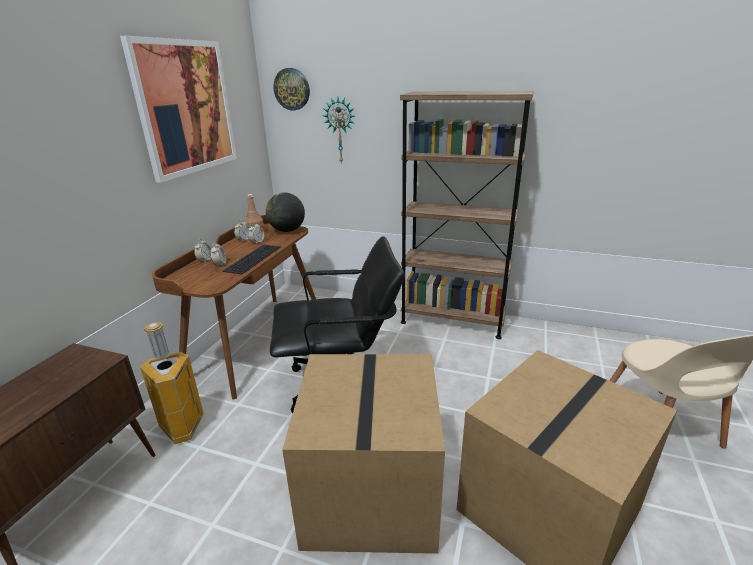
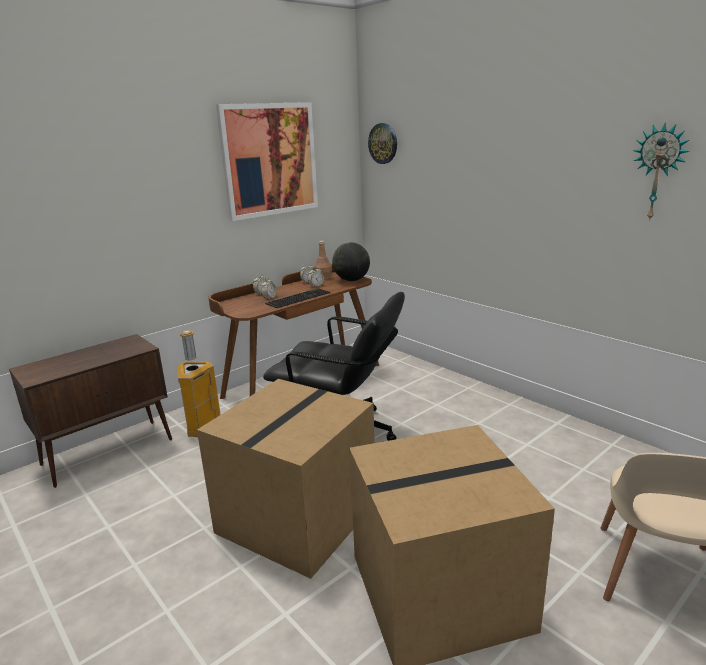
camera: 30 degrees right, 5 degrees down
(340, 130) = (420, 185): wall clock -> wall clock (658, 172)
(452, 320) = (506, 407): brown bookcase -> none

